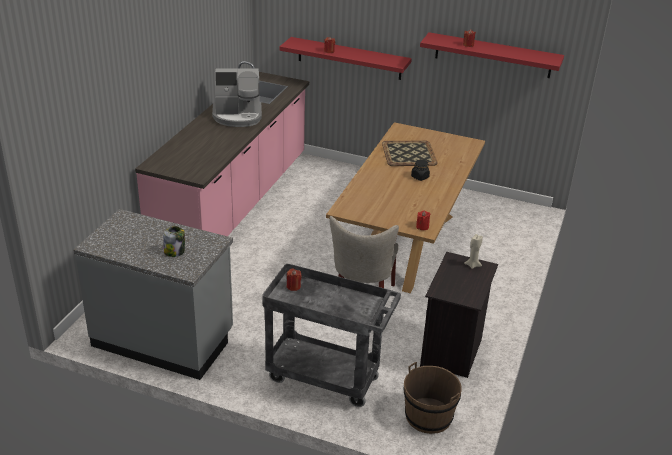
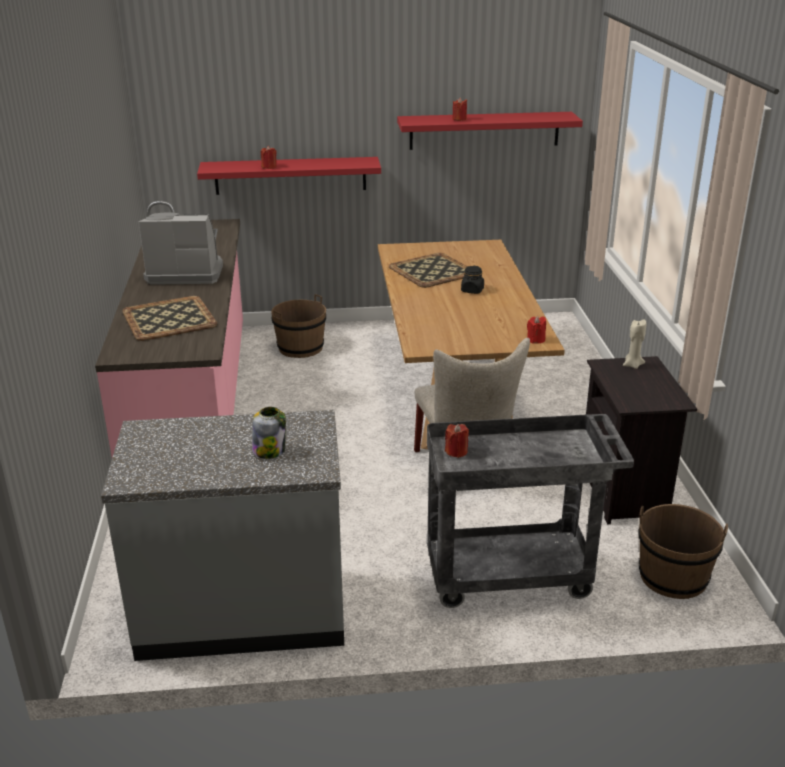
camera: 25 degrees left, 5 degrees down
(199, 148) = (168, 319): none -> tray
(238, 116) = (185, 273): coffee machine -> coffee machine turned 150 degrees counterclockwise
(330, 181) = (300, 348): none -> brown bucket

